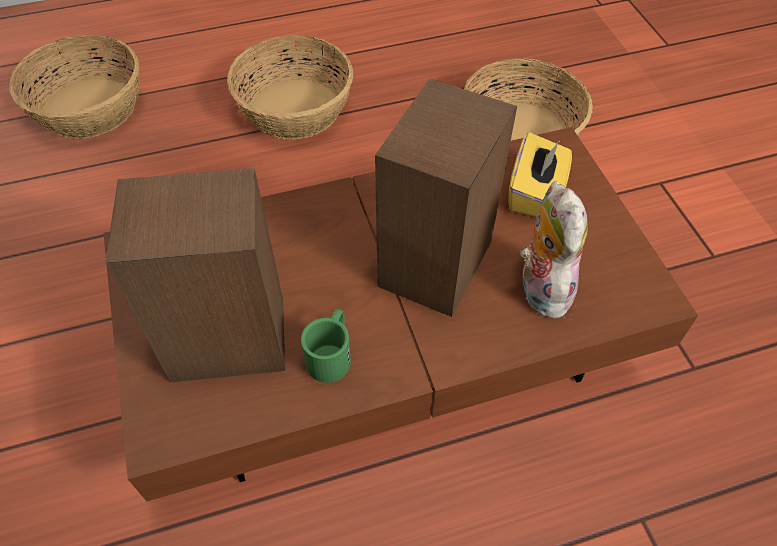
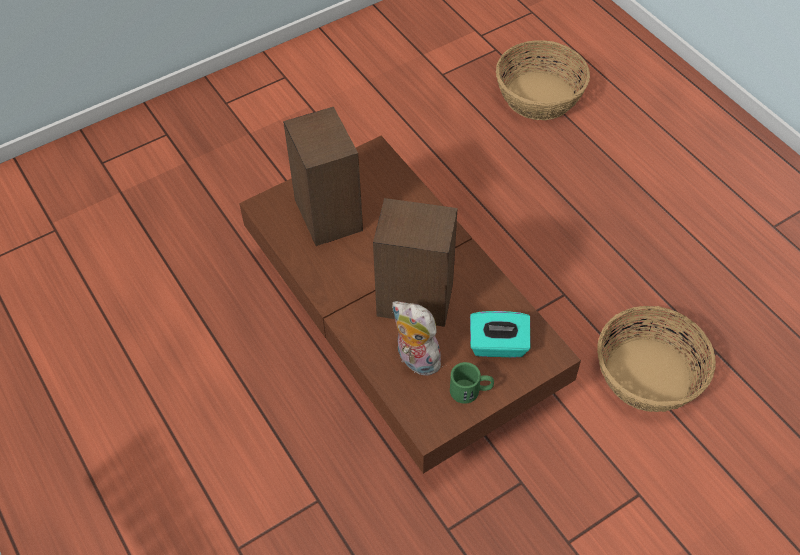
camera: 75 degrees right, 0 degrees up
(294, 108) = (599, 212): basket -> none
(331, 353) = (333, 264): green mug -> green mug (471, 390)
(535, 194) = (498, 346): yellow tissue box -> turquoise tissue box
(540, 287) = (415, 360): plush toy -> plush toy turned 120 degrees counterclockwise

